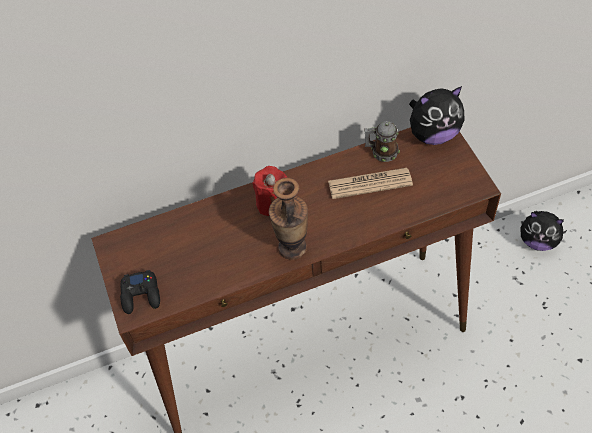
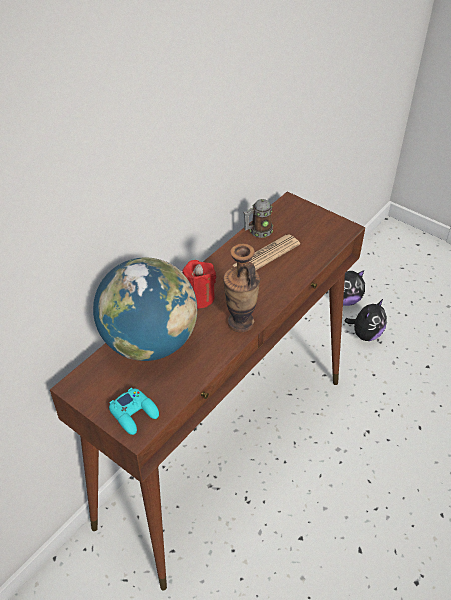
camera: 35 degrees left, 10 degrees down
(141, 295) = (134, 414): black game controller -> turquoise game controller
(198, 230) = (149, 342): none -> globe
(433, 134) = (287, 207): plush toy -> plush toy (365, 334)

